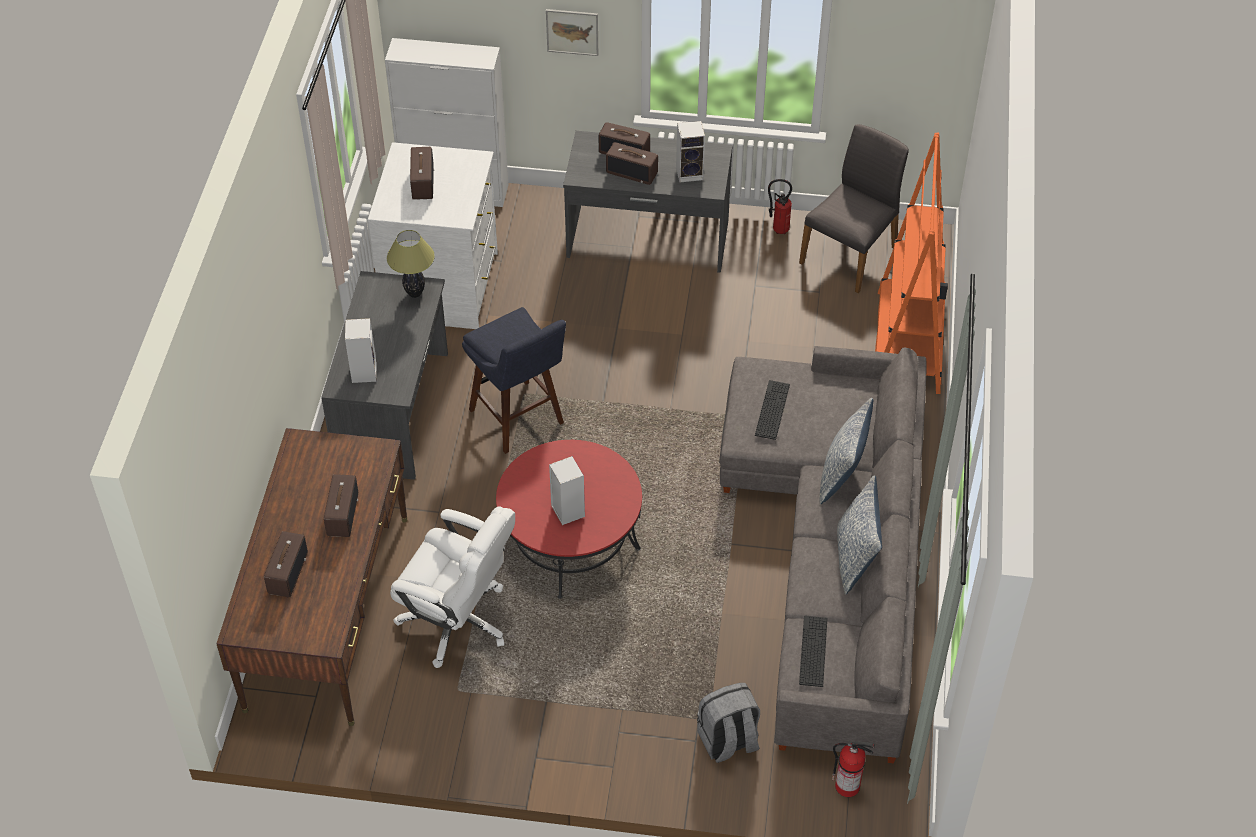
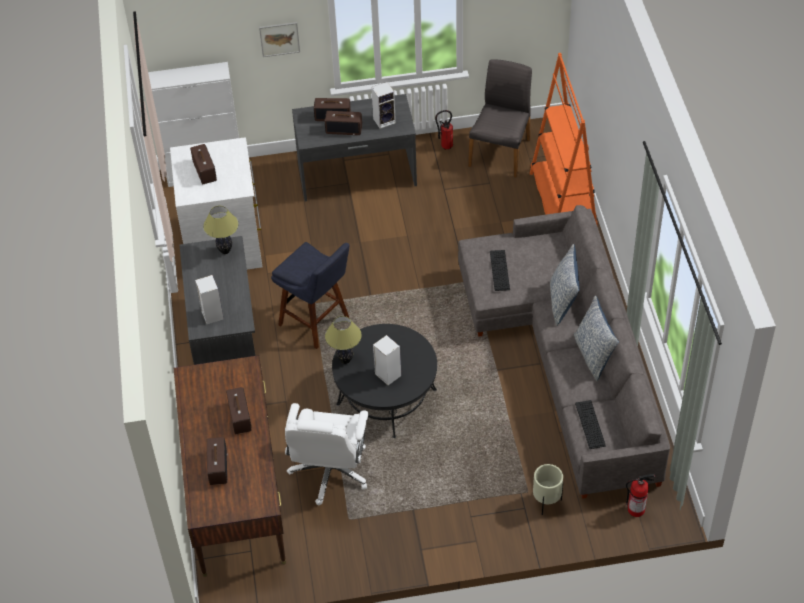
camera: 15 degrees left, 0 degrees up
(458, 621) = (330, 472): white office chair -> white office chair turned 90 degrees clockwise
(520, 476) = (345, 360): none -> table lamp
(571, 542) = (386, 397): red coffee table -> black coffee table
(728, 741) = (546, 502): grey backpack -> beige planter

